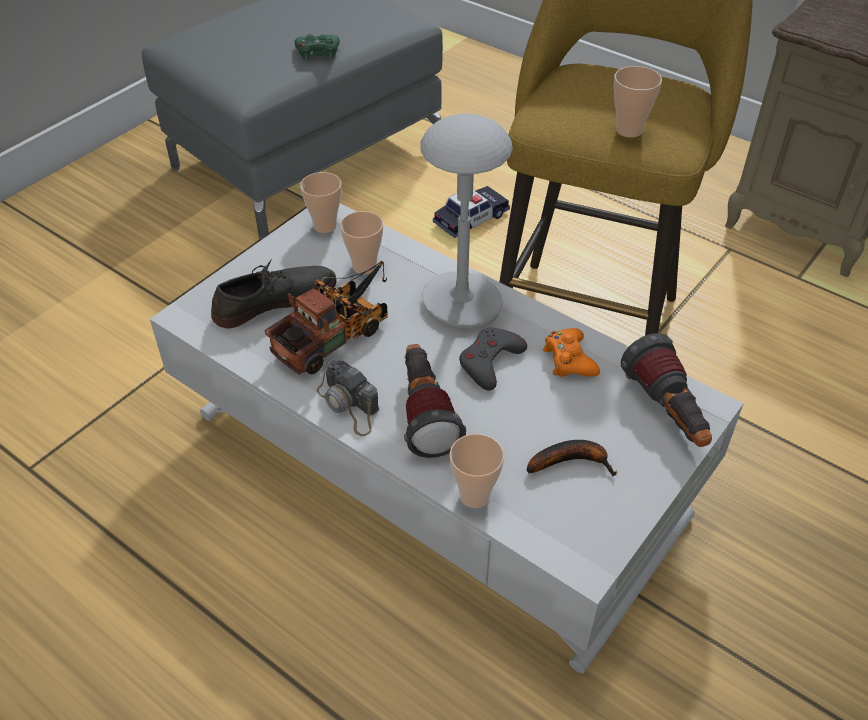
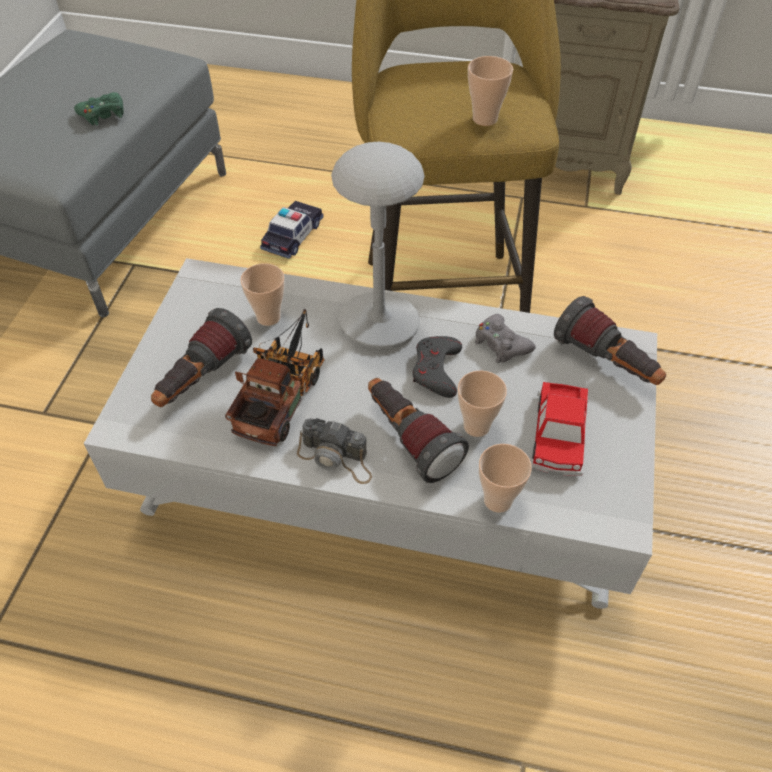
camera: 25 degrees left, 5 degrees up
(274, 300) = (201, 379): grey shoe -> flashlight
(325, 226) = (206, 289): cup -> cup (476, 426)
(569, 360) = (501, 344): orange game controller -> grey game controller
(572, 461) = (558, 436): banana -> toy car

